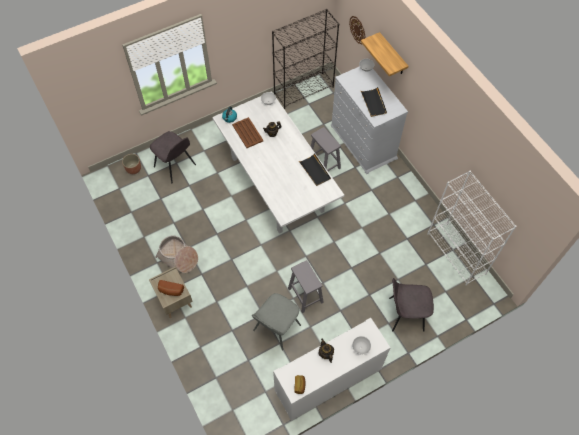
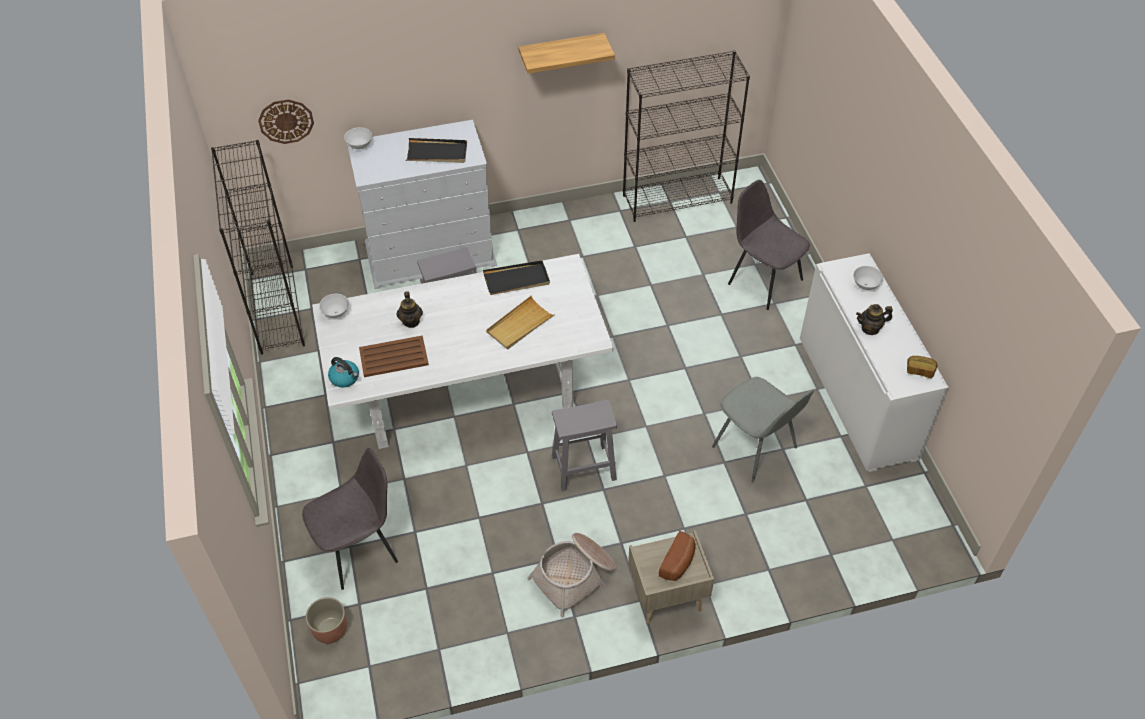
camera: 75 degrees left, 10 degrees down
(283, 180) = (520, 325): none -> beige tray
(305, 295) = (702, 396): grey stool -> grey stool (583, 468)
(392, 55) = (388, 75): shelf -> shelf (561, 52)
(405, 314) = (763, 280): grey chair -> grey chair turned 120 degrees clockwise
(456, 254) = (677, 199): white bookcase -> black bookcase

